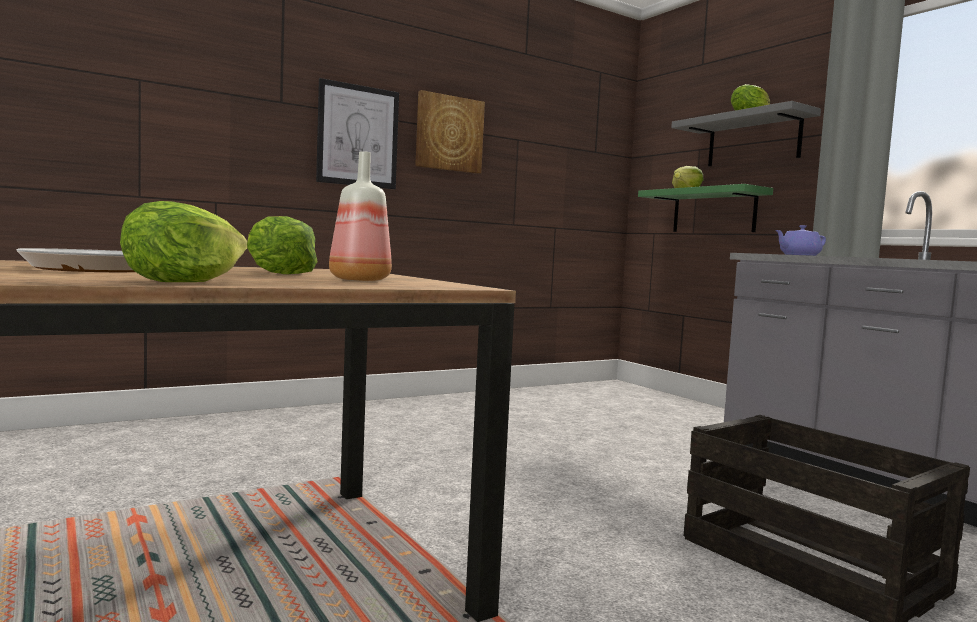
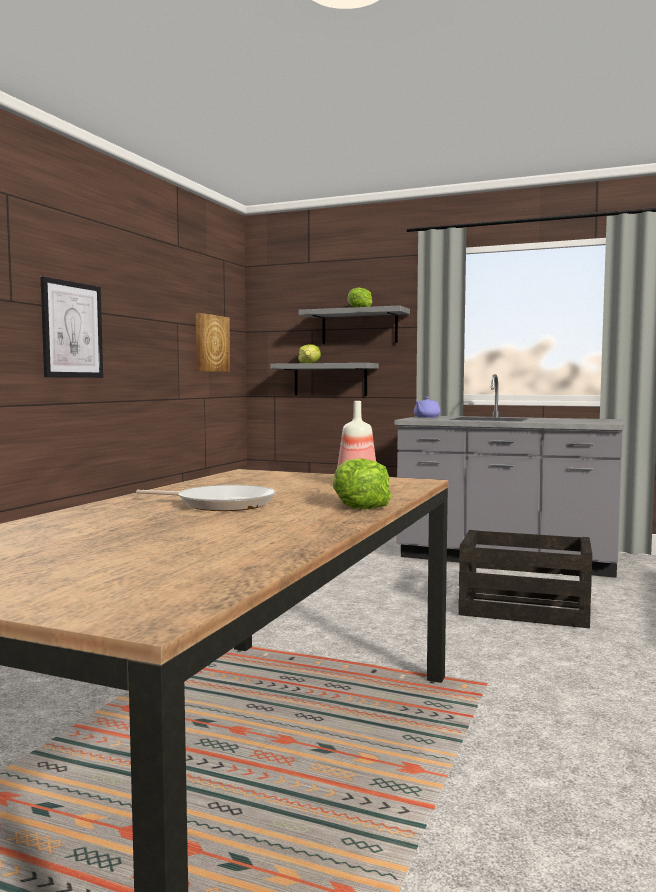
camera: 35 degrees left, 0 degrees up
(278, 273) = (283, 486): lettuce -> none
(449, 133) = (134, 322): picture -> picture (211, 343)
(713, 211) = (330, 379): green shelf -> grey shelf

